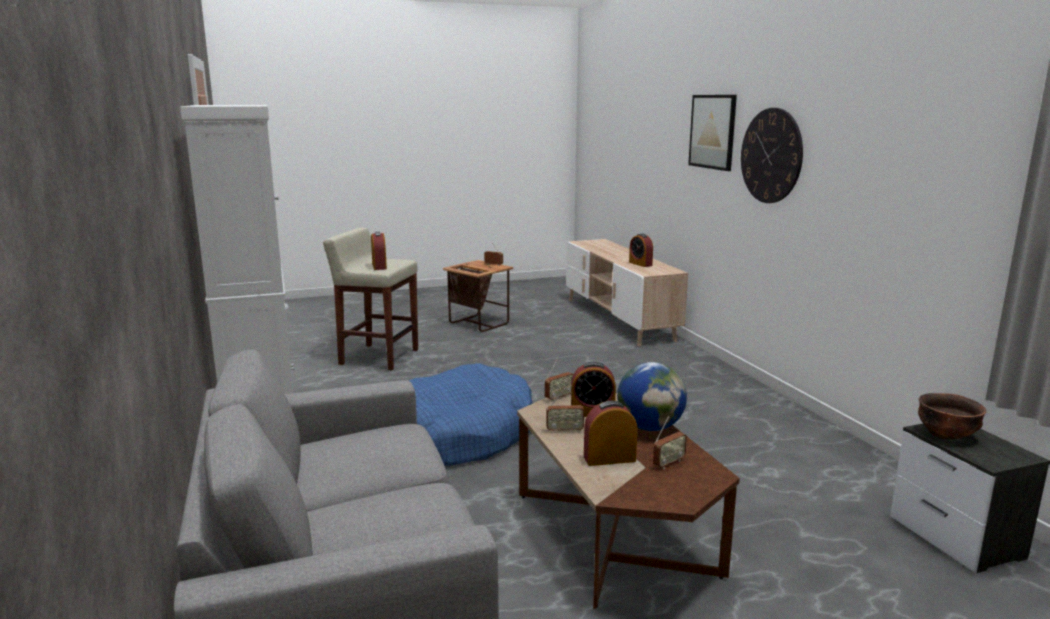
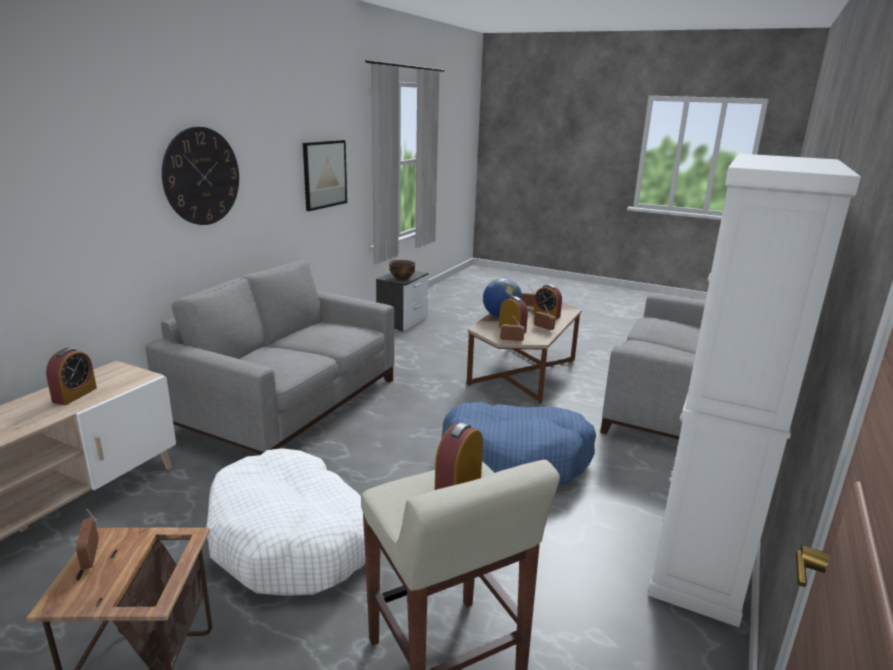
camera: 135 degrees left, 5 degrees up
(512, 354) = (292, 539): none -> white dog bed
(696, 391) = (289, 404): none -> grey sofa
(712, 131) = (97, 164): picture -> picture (324, 174)

